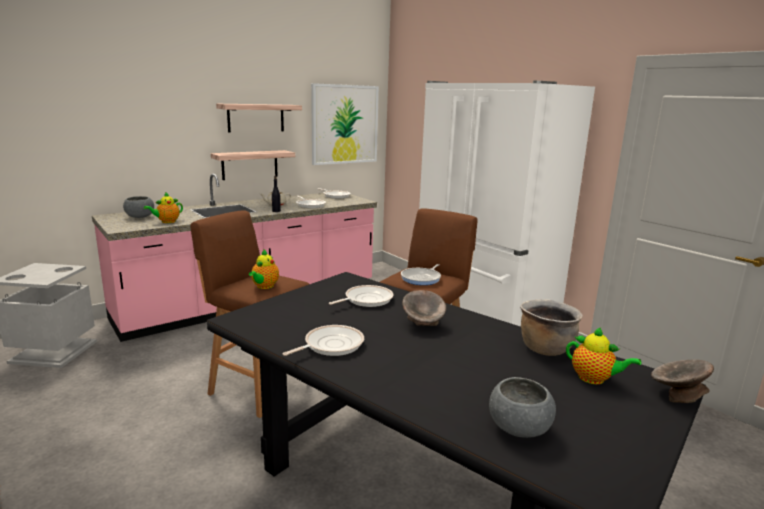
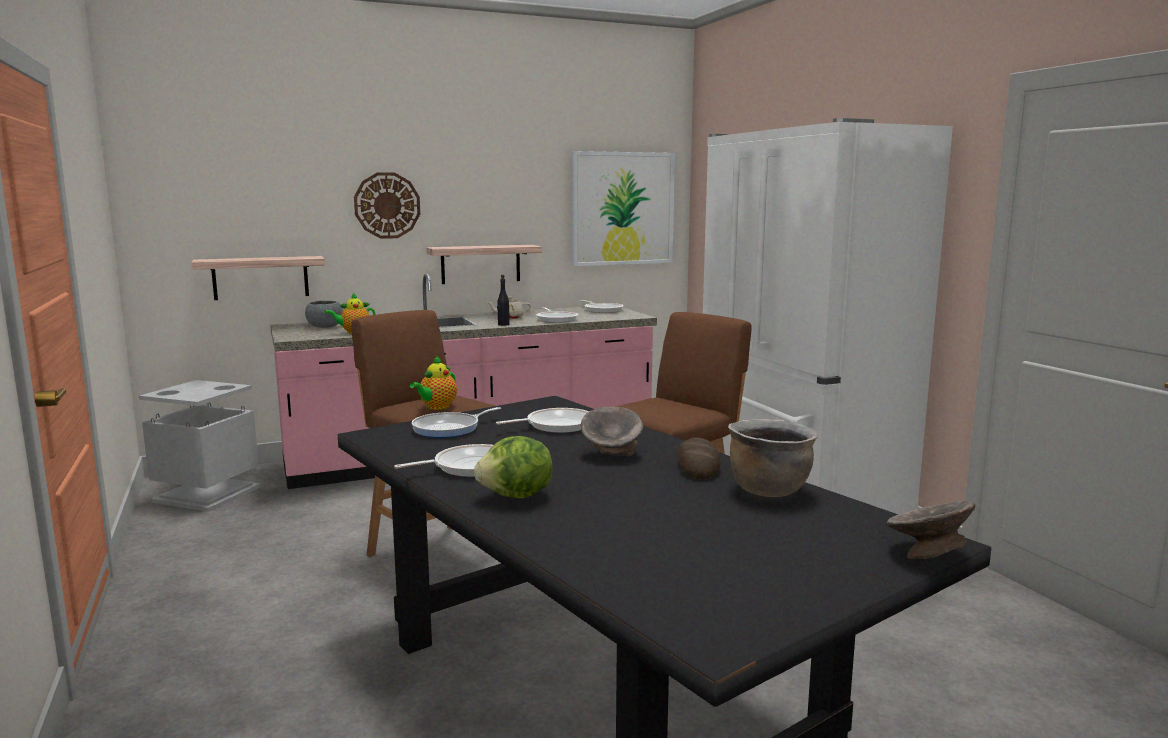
camera: 15 degrees right, 5 degrees down
(180, 122) = (387, 205): none -> wall clock
(256, 118) = (490, 199): shelf -> shelf (260, 277)
(385, 372) = (517, 497): none -> lettuce
(422, 278) = (660, 408): frying pan -> frying pan (449, 429)
(485, 329) = (698, 464): none -> bread
(518, 428) = (646, 563): grey bowl -> none
(594, 379) = (811, 526): teapot -> none

